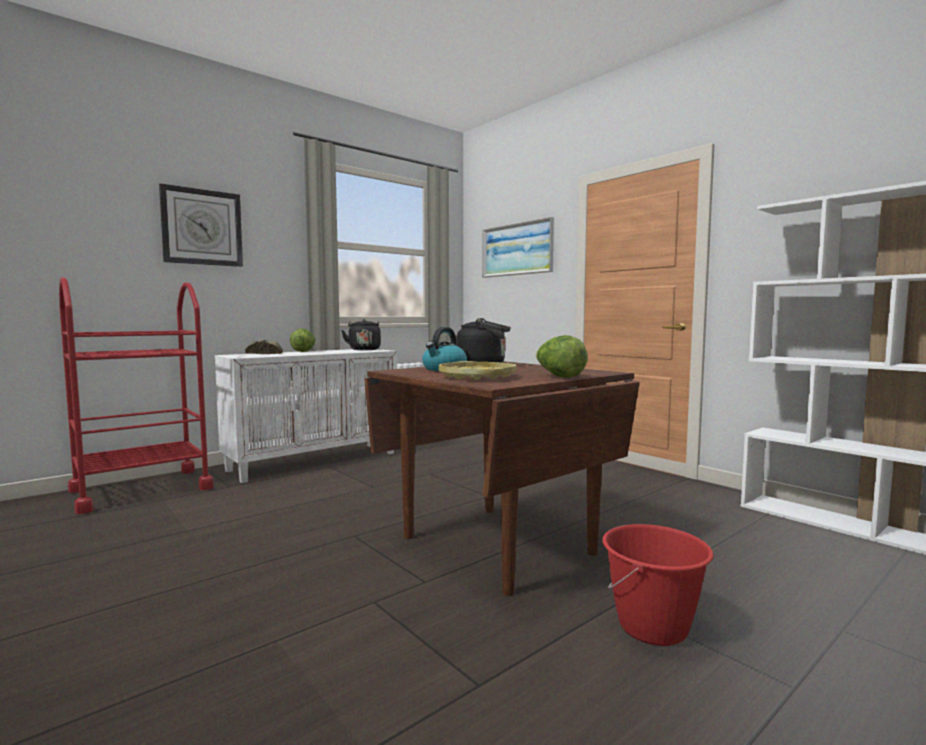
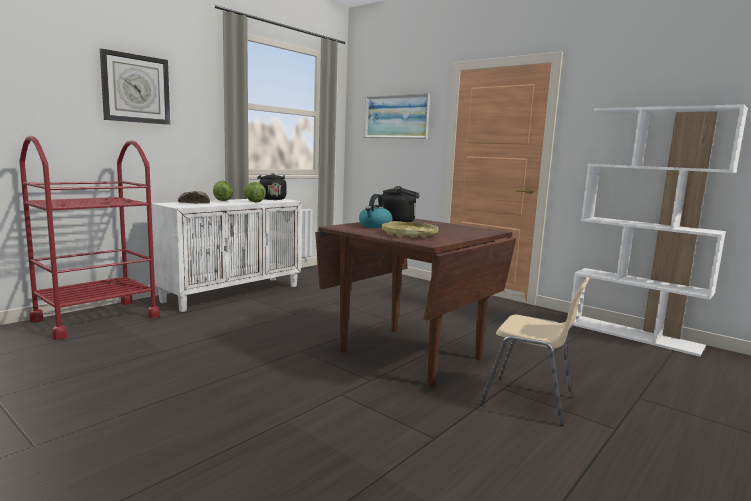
camera: 10 degrees left, 5 degrees up
(559, 377) = (466, 235): lettuce -> lettuce (253, 202)
(653, 627) = (529, 401): red bucket -> beige chair

